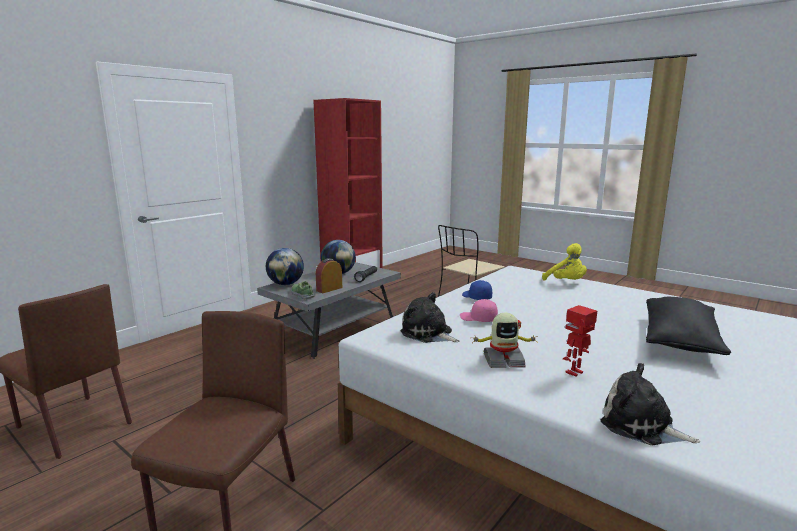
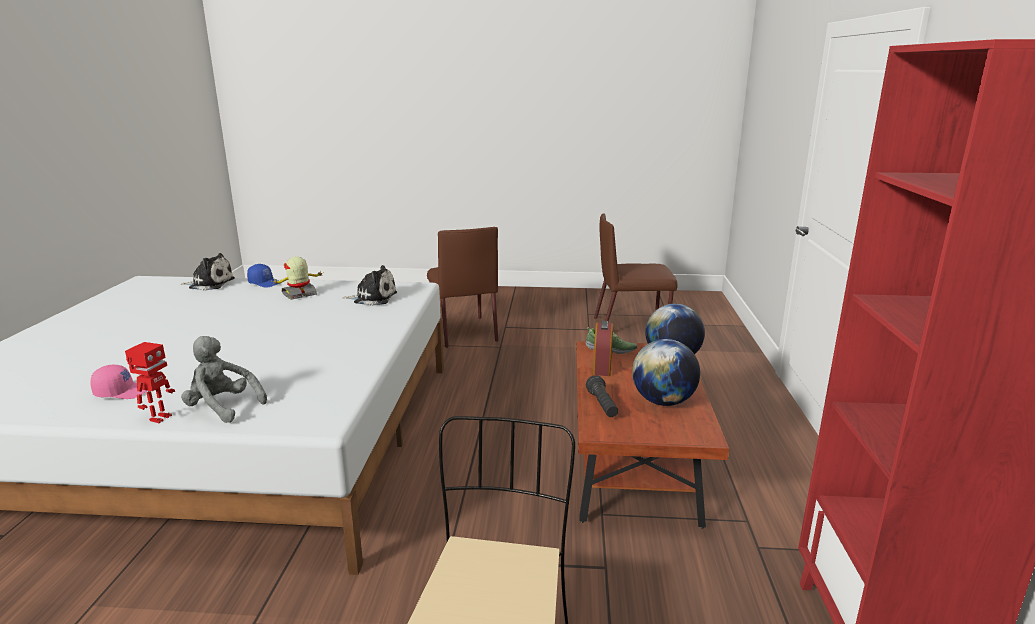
camera: 145 degrees right, 5 degrees up
(334, 330) = (633, 466): grey coffee table -> brown coffee table
(476, 297) = (356, 344): blue cap -> blue cap (265, 283)
(478, 319) = (337, 319): pink cap -> pink cap (122, 392)
(566, 283) = (222, 408): yellow plush toy -> grey plush toy
(575, 373) = (243, 298): toy robot -> toy robot (159, 418)
(680, 340) = (122, 342): black pillow -> none

